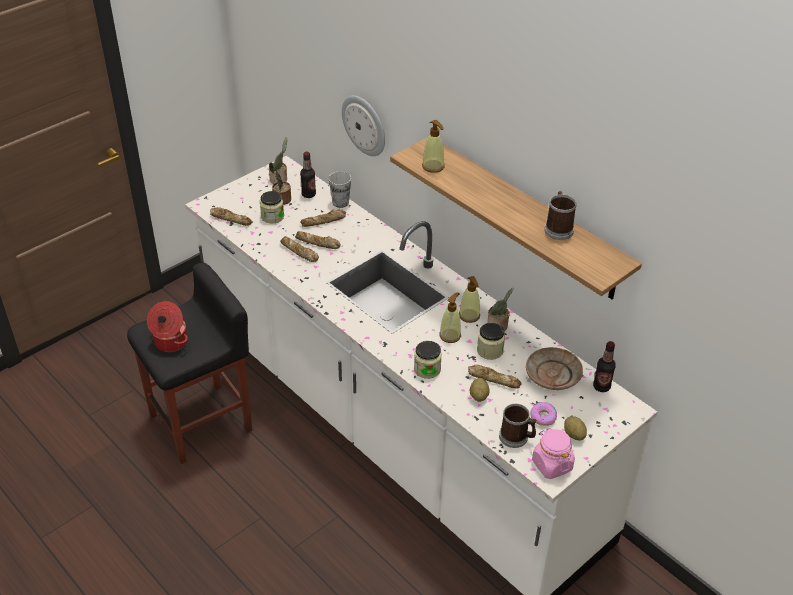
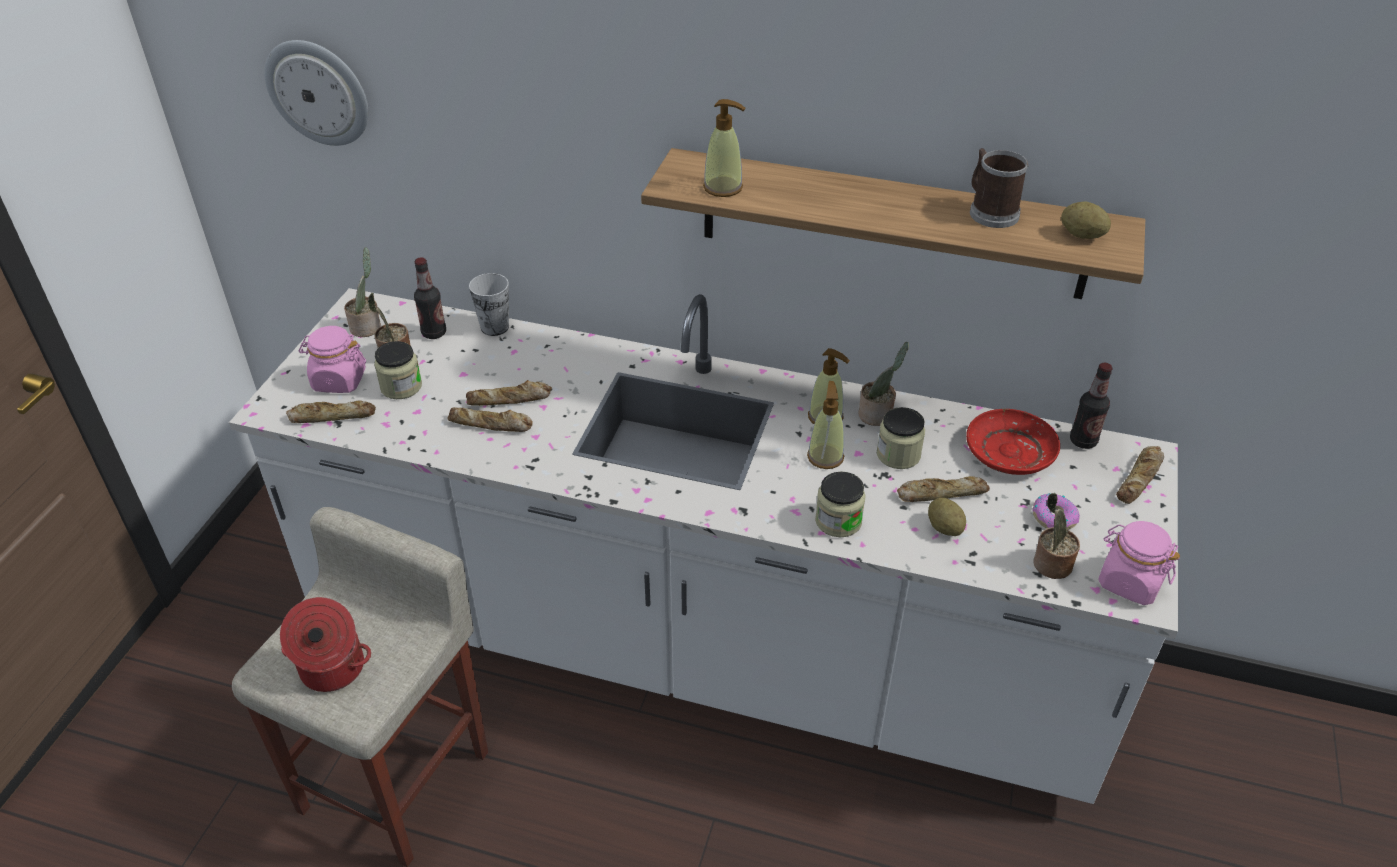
camera: 30 degrees left, 0 degrees up
(202, 422) = (397, 779): black stool -> beige stool
(246, 202) = (339, 380): none -> pink jar
(324, 221) = (492, 364): bread -> bread (1140, 479)
(365, 125) = (519, 176): wall clock -> wall clock (318, 92)
(516, 437) = (1049, 564): mug -> potted plant
(552, 375) = (1009, 452): beige plate -> red plate
(574, 434) = (1114, 524): potato -> potato (1082, 235)

